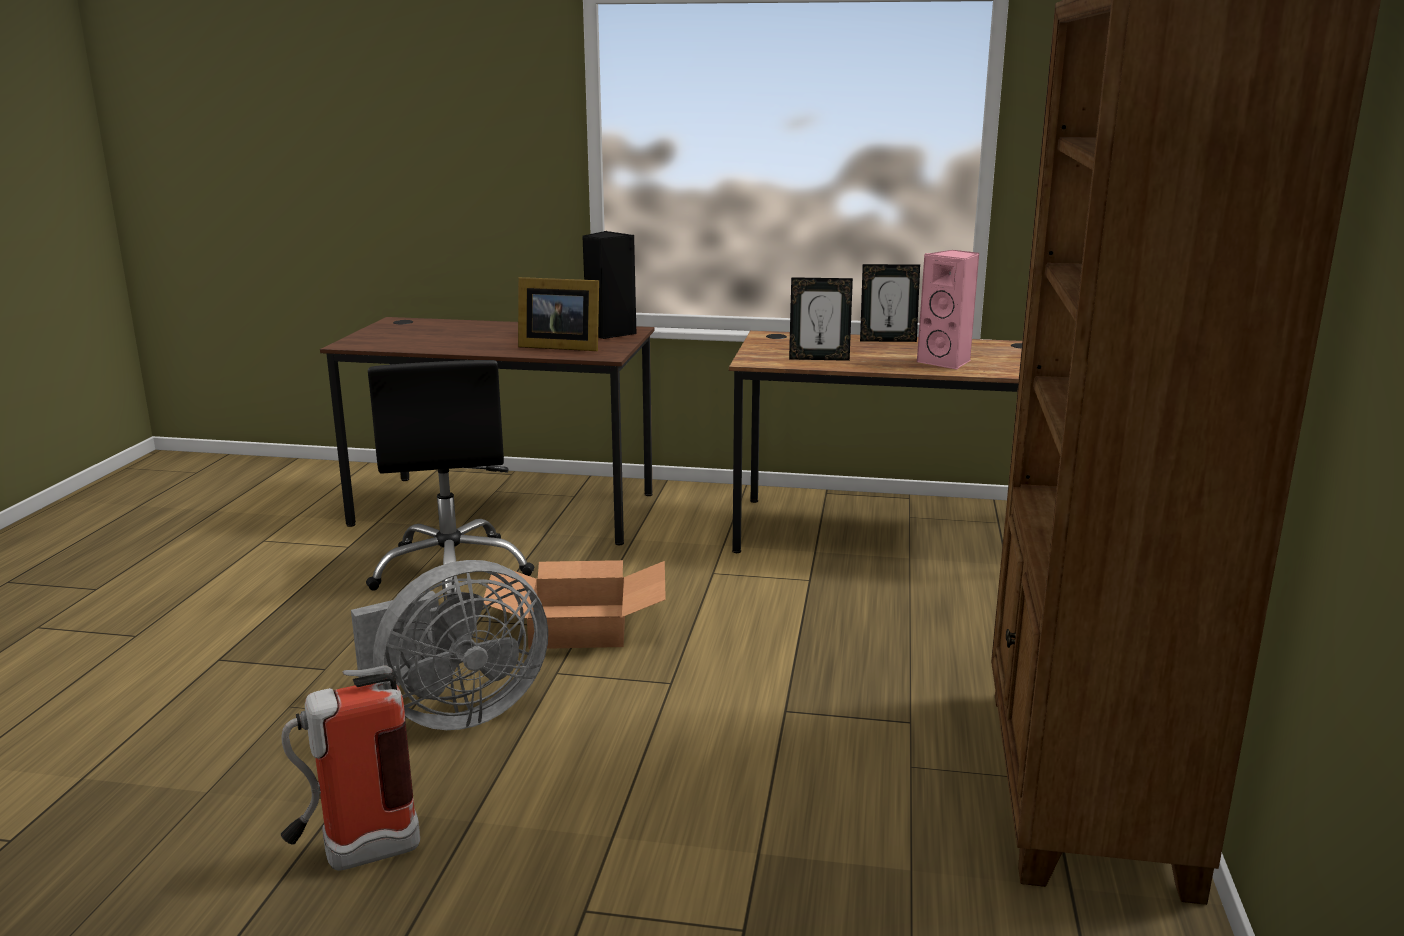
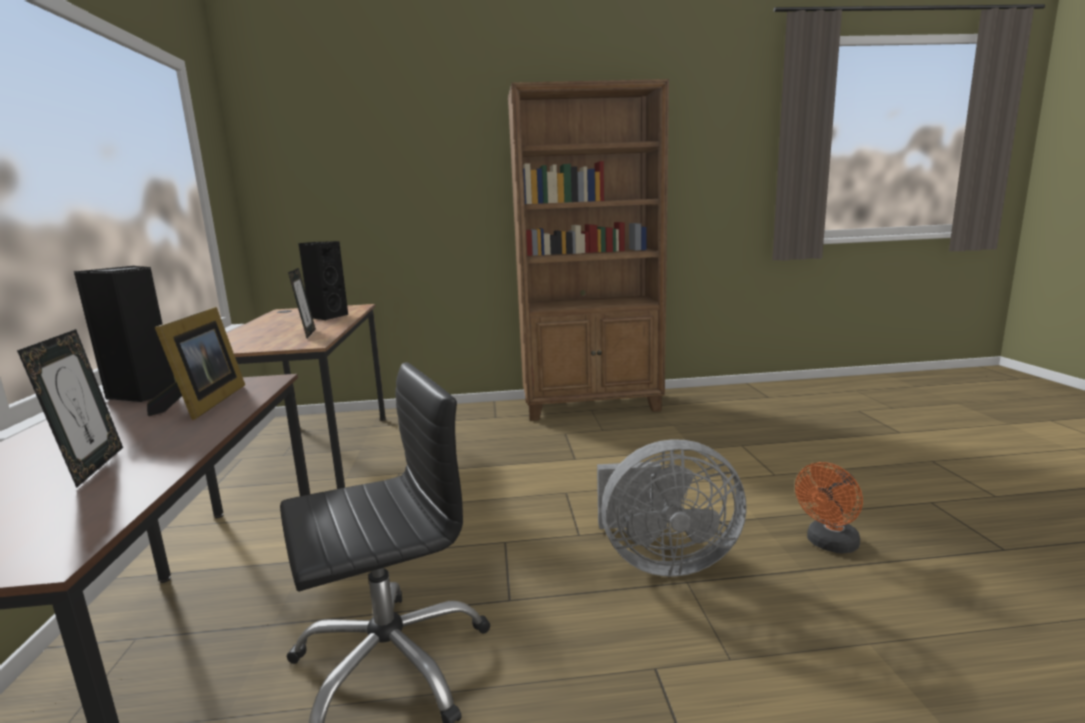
camera: 105 degrees left, 5 degrees down
(354, 856) = (829, 544): fire extinguisher -> orange fan
(455, 713) = (662, 560): grey fan -> grey fan turned 135 degrees clockwise
(580, 625) = (500, 543): cardboard box -> none
(887, 340) = (251, 328): picture frame -> picture frame (92, 467)
(947, 362) = (327, 316): pink speaker -> black speaker

